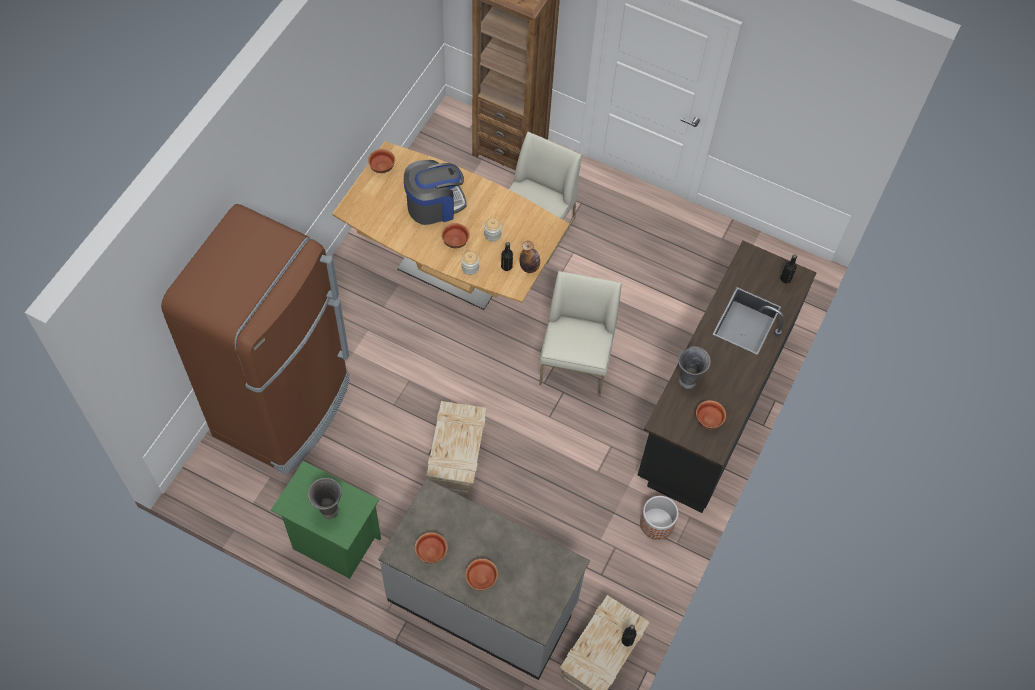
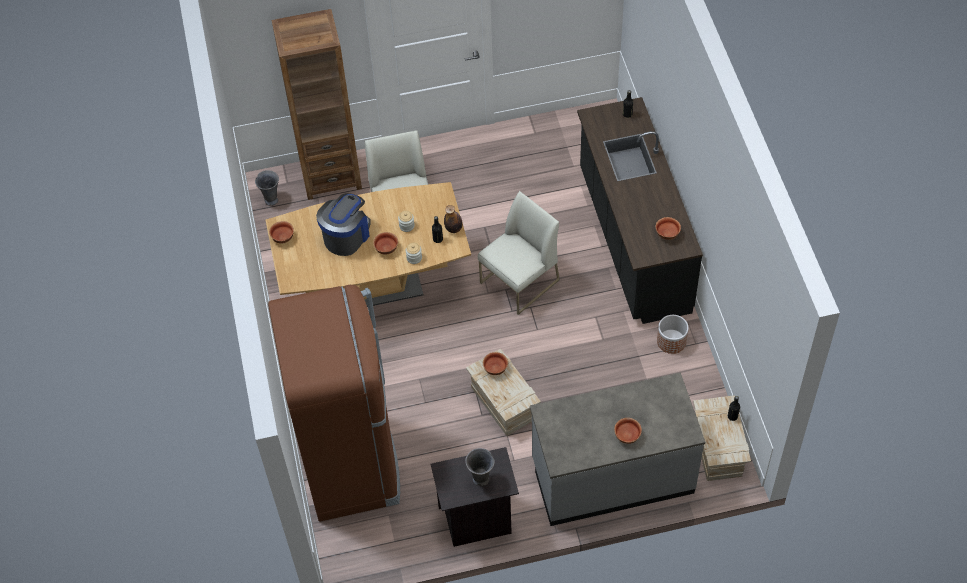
camera: 35 degrees left, 5 degrees down
(333, 542) = (476, 520): green nightstand -> black nightstand
(431, 552) = (579, 445): bowl -> bowl (495, 368)
(576, 362) = (519, 282): white chair -> white chair turned 75 degrees clockwise
(688, 380) = (631, 220): grey vase -> grey vase (271, 199)

